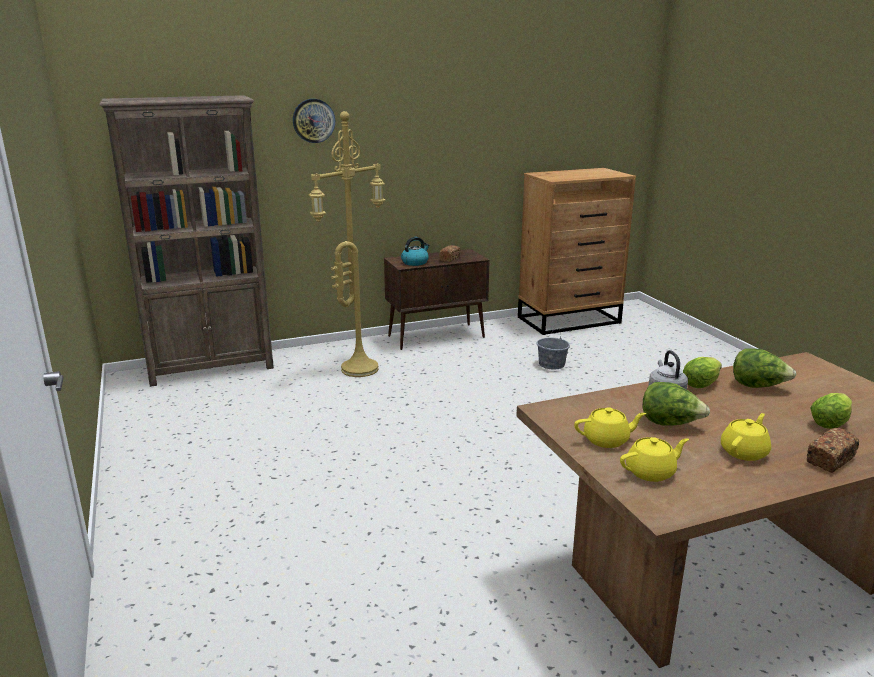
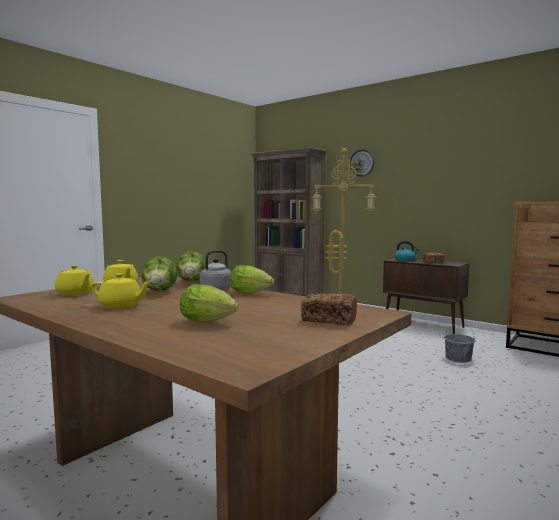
camera: 60 degrees right, 15 degrees down
(758, 386) = (272, 303): lettuce -> lettuce (192, 282)
(830, 460) = (120, 323): bread -> bread (328, 320)

